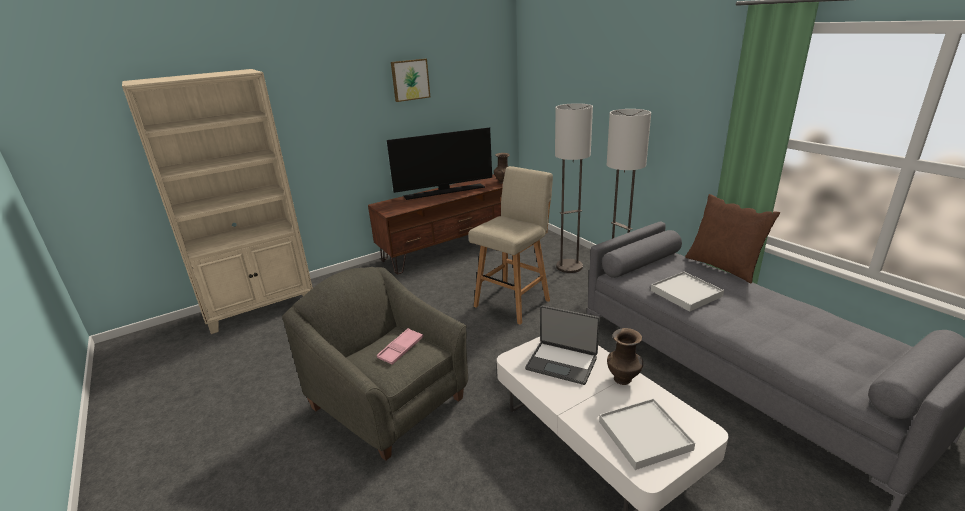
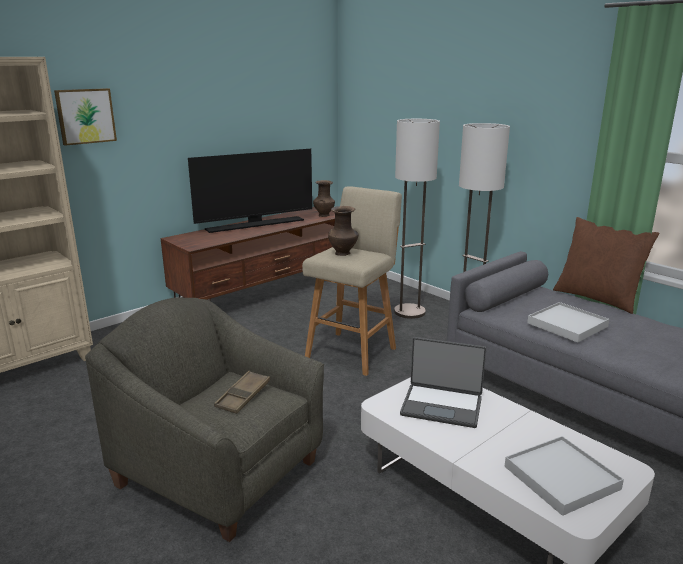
camera: 10 degrees left, 5 degrees down
(401, 349) = (243, 396): pink tray -> brown tray
(410, 80) = (216, 87): picture -> picture (85, 116)
(623, 379) = (519, 419): brown vase -> brown vase (343, 253)

